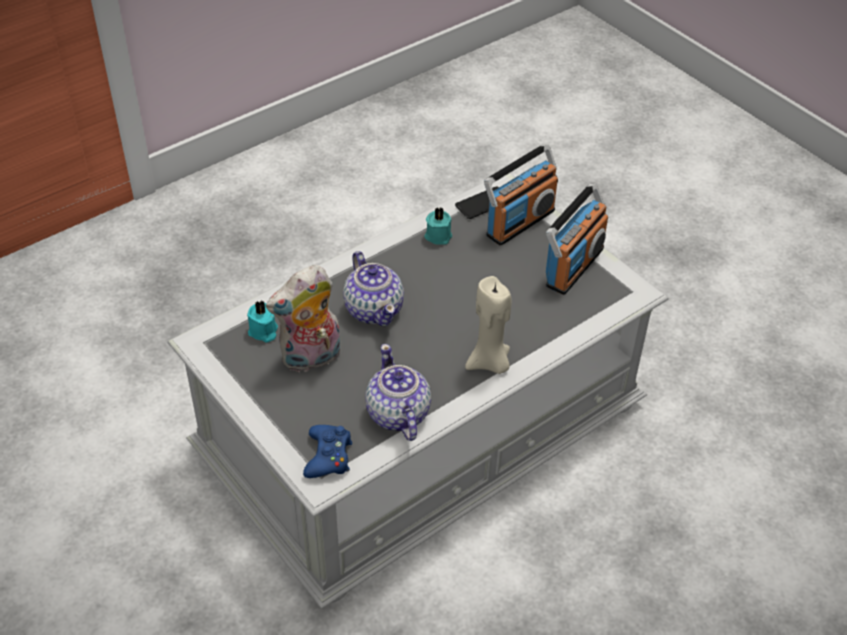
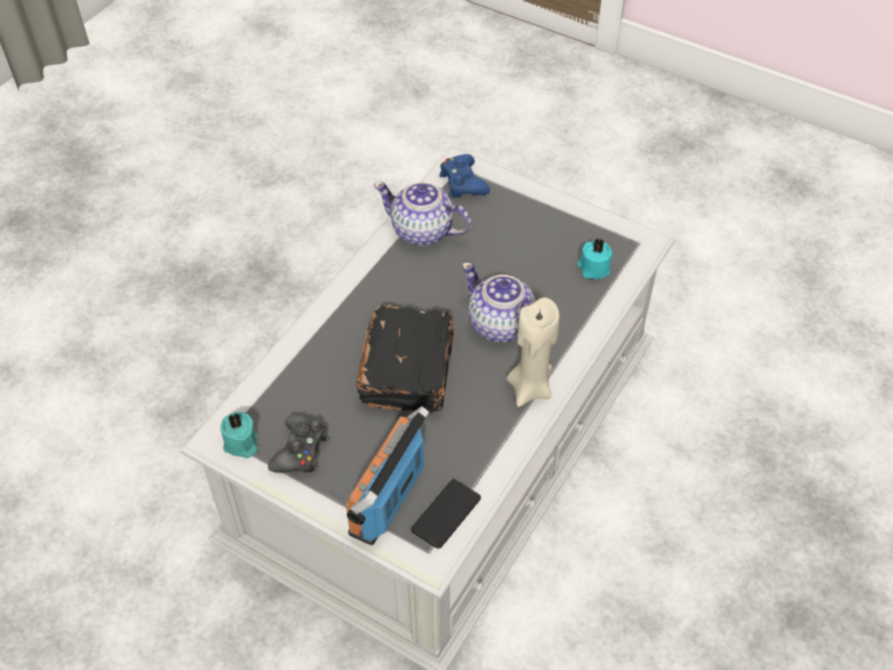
camera: 160 degrees right, 5 degrees up
(311, 359) = (530, 257): plush toy -> none
(397, 414) = (423, 231): teapot -> teapot turned 150 degrees clockwise
(438, 235) = (479, 443): turquoise candle -> turquoise candle (241, 444)
(468, 297) = (409, 371): none -> black book
(489, 363) = (357, 303): beige candle -> beige candle (530, 388)
(573, 266) = (301, 451): radio -> black game controller

